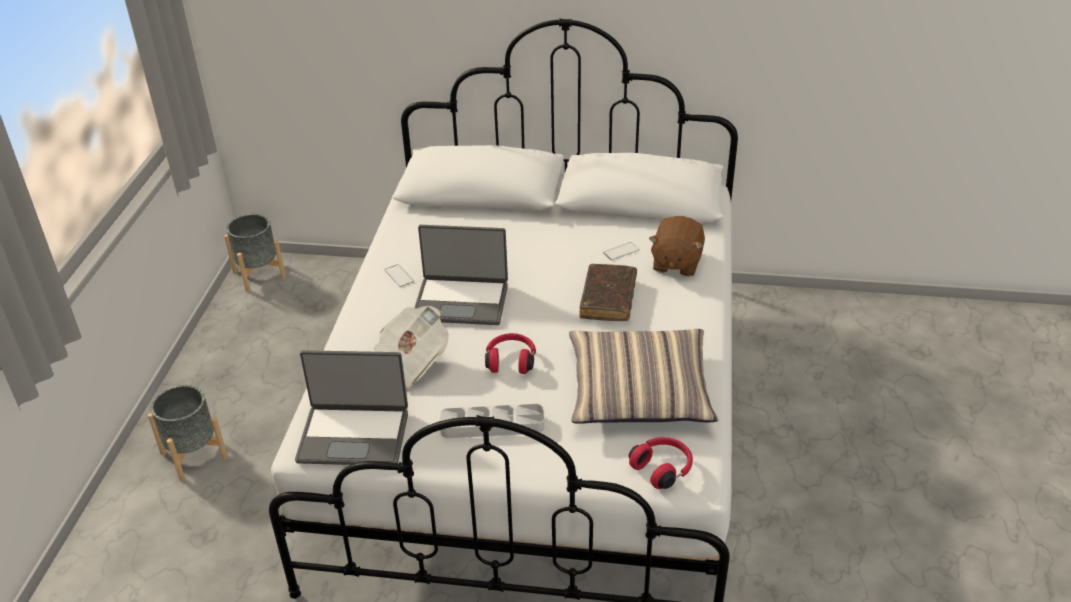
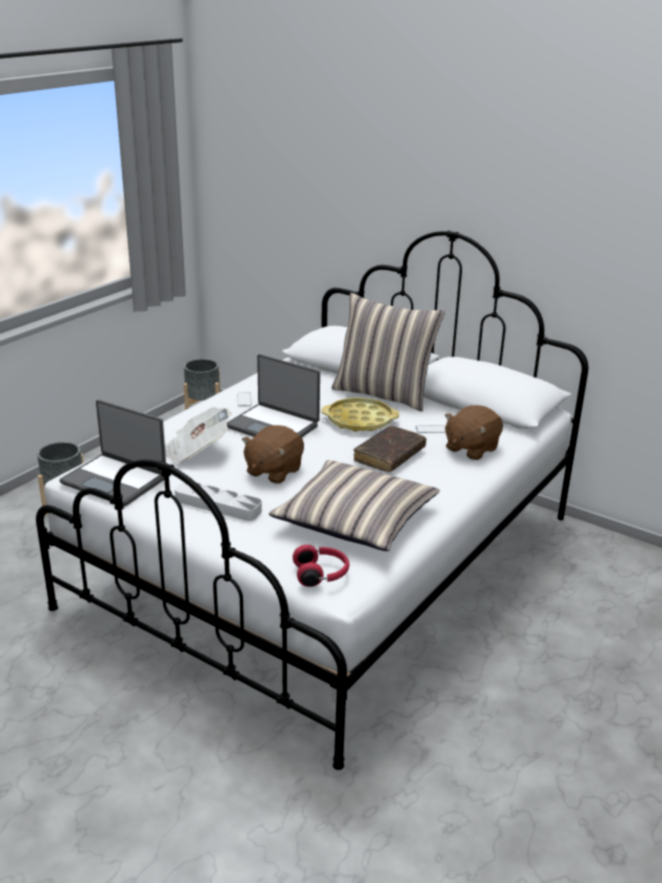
camera: 25 degrees right, 10 degrees down
(511, 361) = (273, 471): red headphones -> brown plush toy
(538, 220) = (384, 394): none -> pillow
(542, 263) = (360, 420): none -> yellow tray

